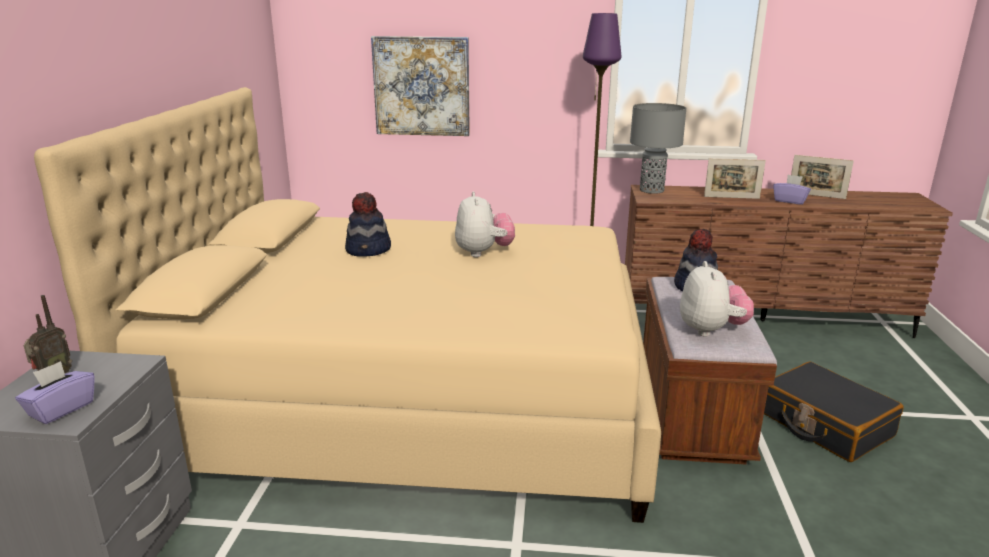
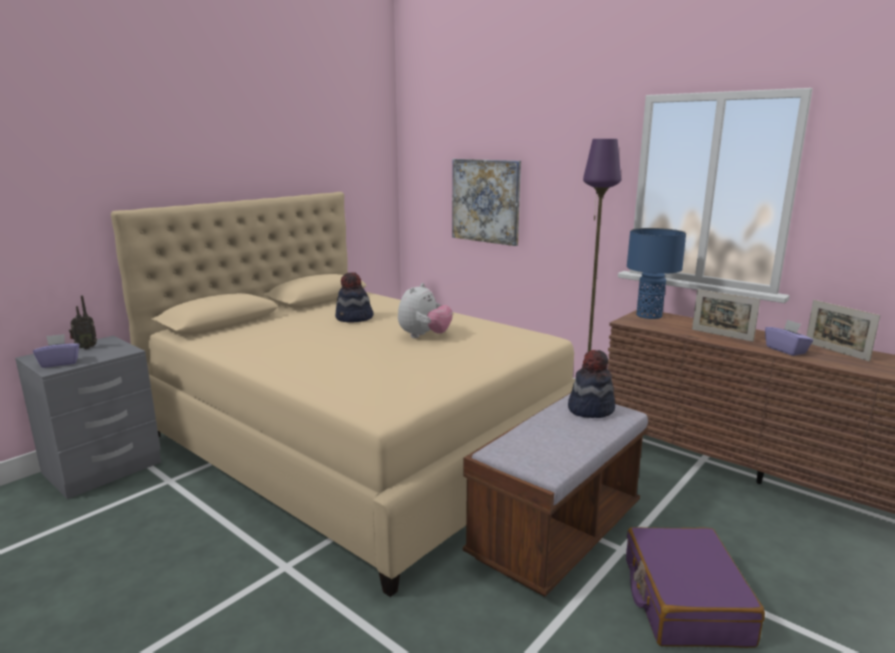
camera: 35 degrees right, 5 degrees down
(651, 190) = (648, 315): grey table lamp -> blue table lamp
(711, 330) = (534, 445): plush toy -> none
(824, 424) = (684, 600): black suitcase -> purple suitcase

